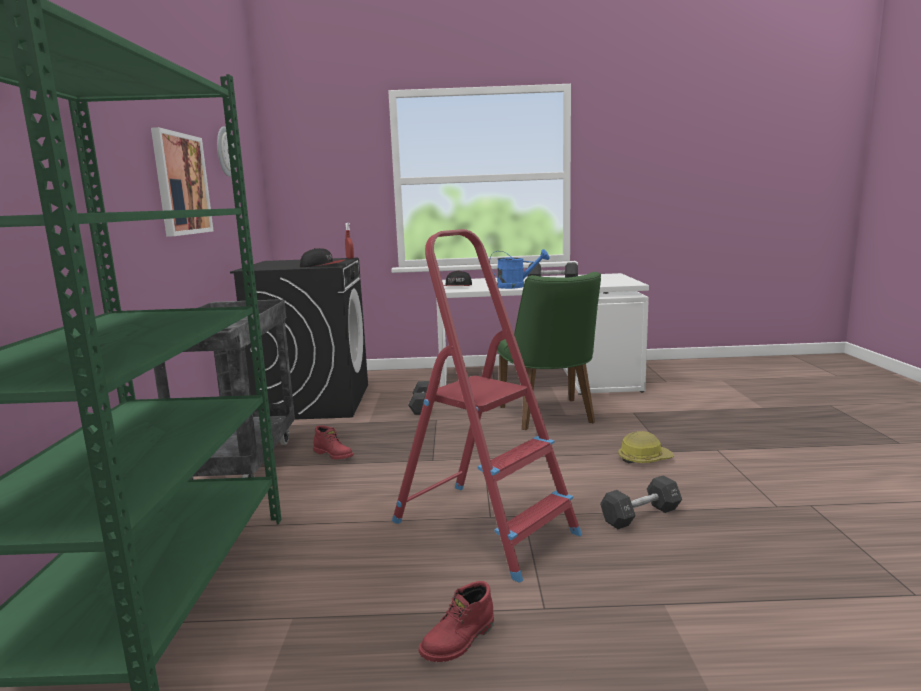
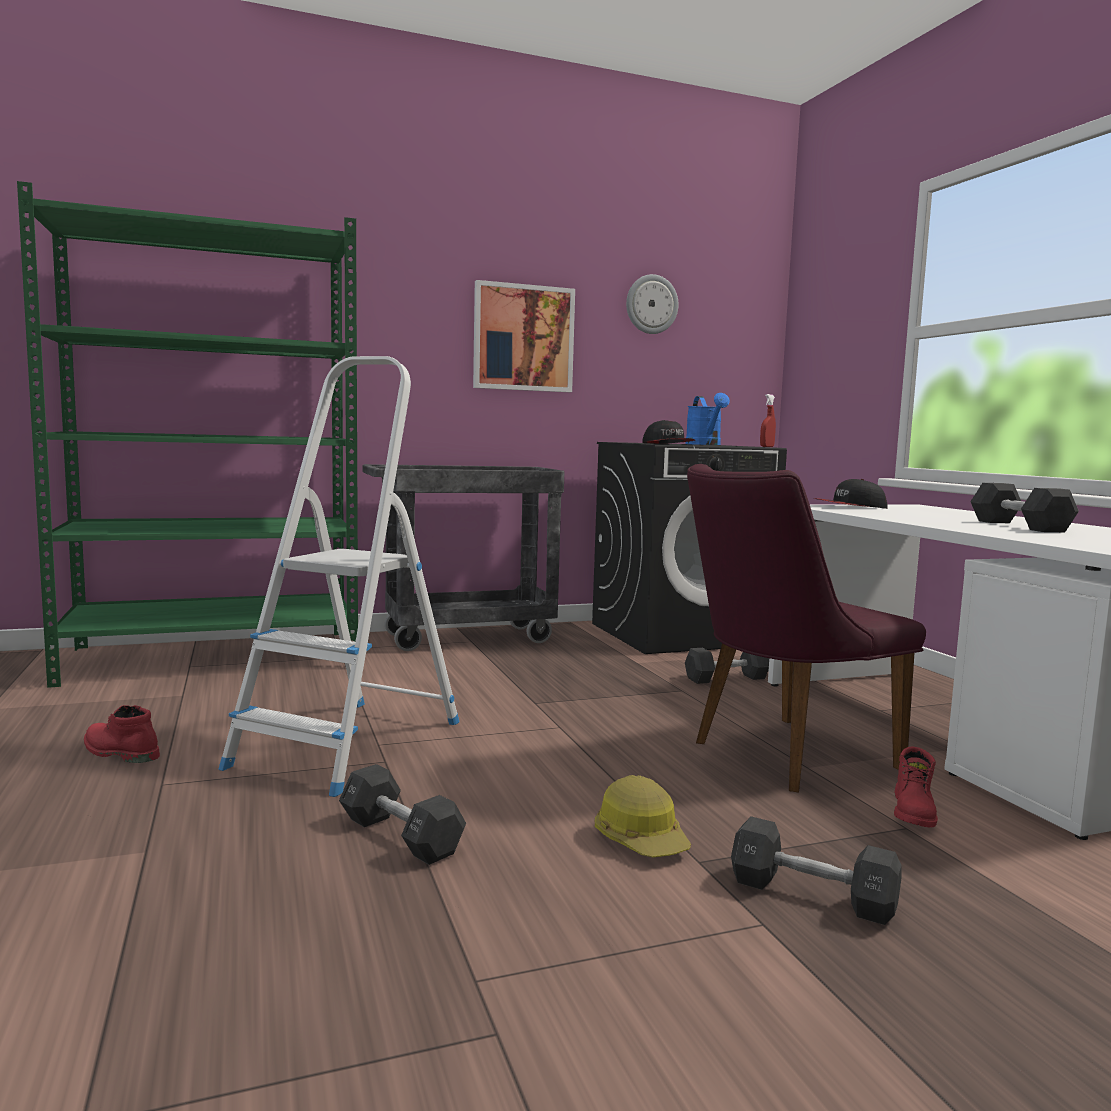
camera: 70 degrees right, 5 degrees down
(334, 455) = (521, 663): red boot -> red boot (914, 812)
(485, 528) = (347, 744): red step ladder -> white step ladder
(516, 286) = (906, 517): blue watering can -> blue watering can (705, 444)
(550, 417) = (778, 756): green chair -> purple chair
(693, 438) = (812, 895): none -> black dumbbell

